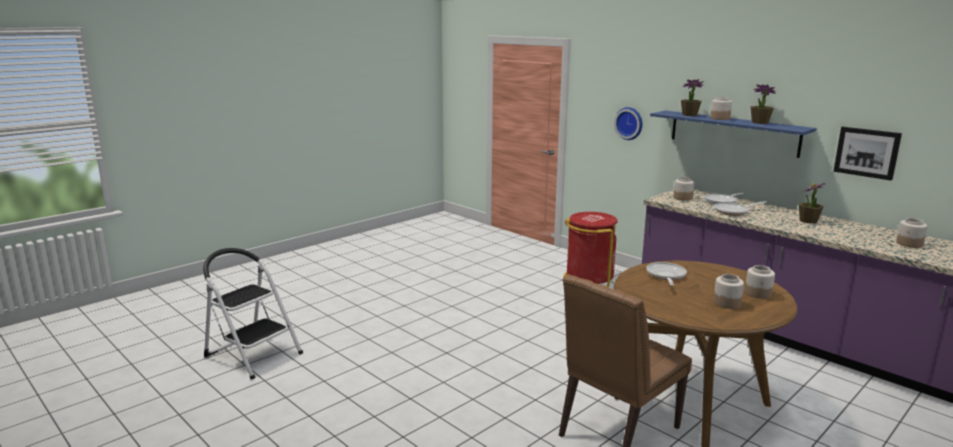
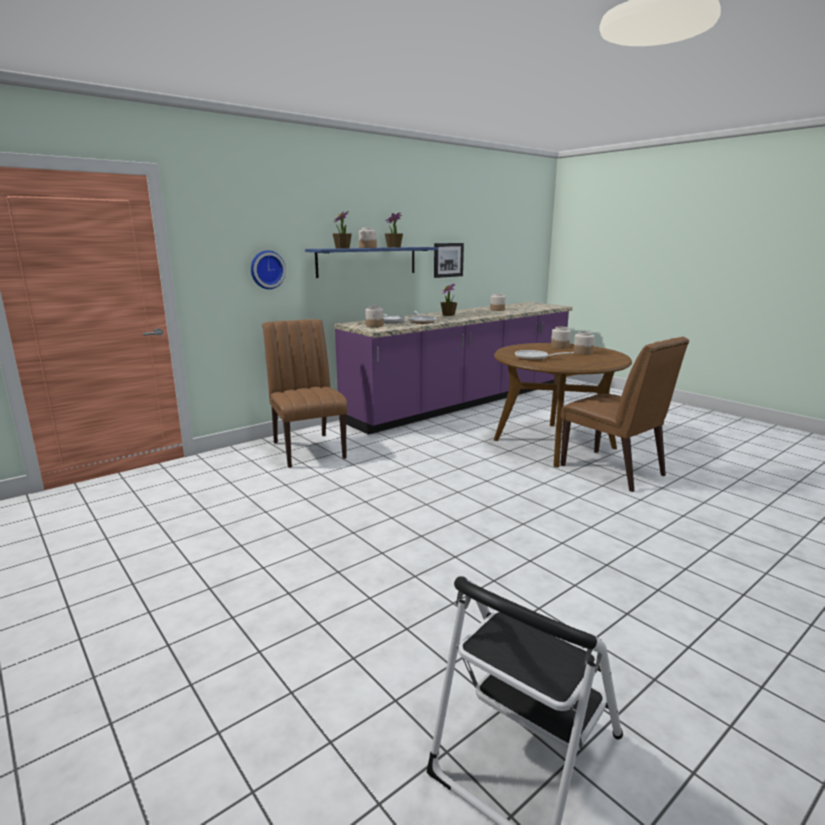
camera: 85 degrees left, 0 degrees up
(588, 279) = (308, 450): red trash can -> brown chair

